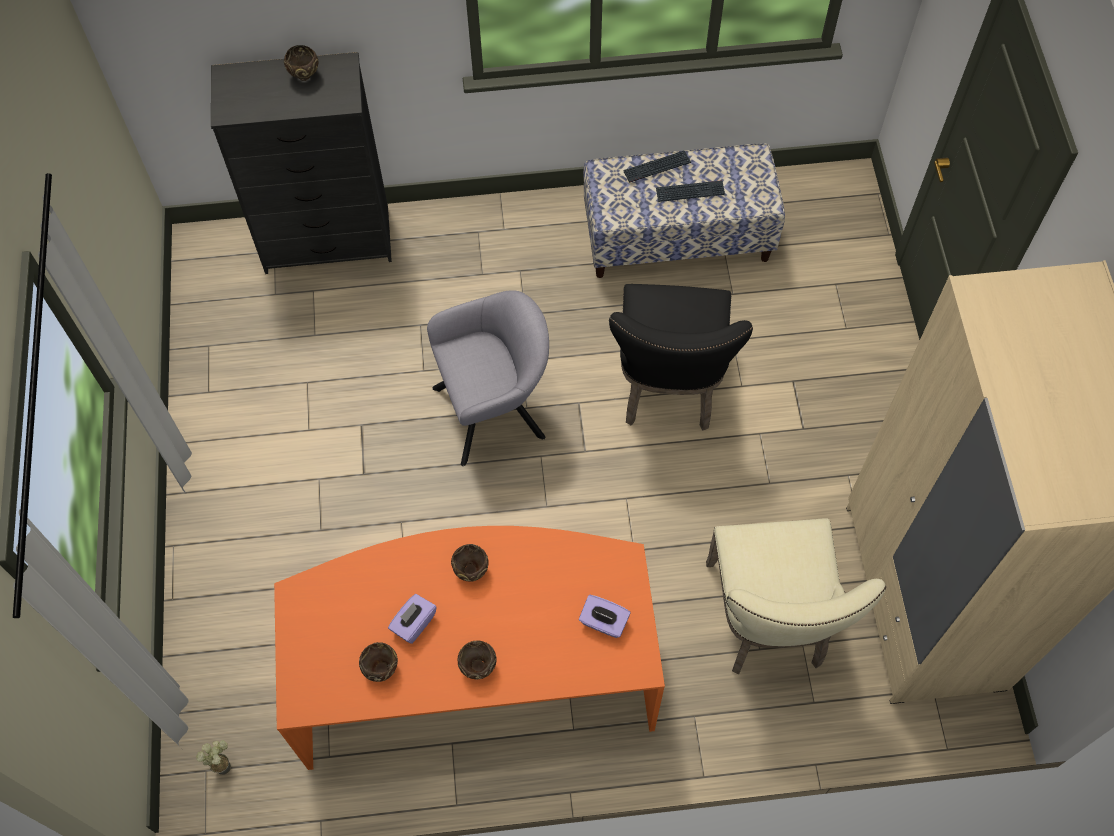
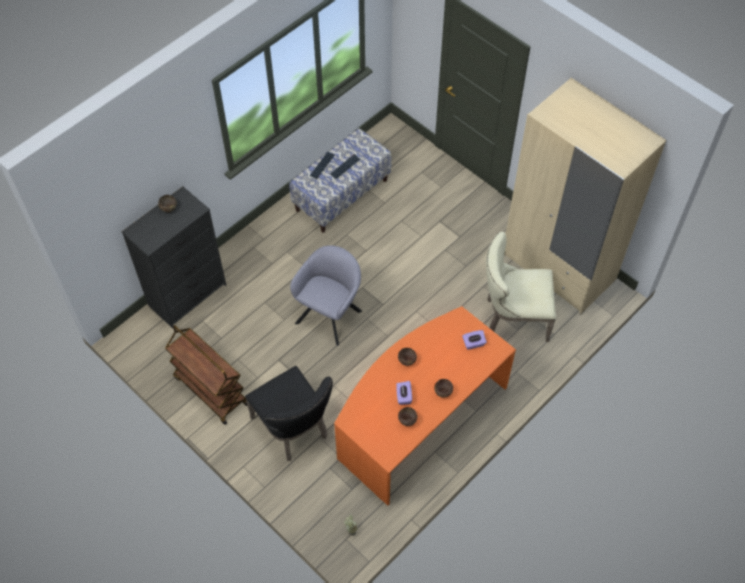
camera: 40 degrees left, 5 degrees down
(231, 401) = (210, 390): none -> brown cart
(669, 387) = (393, 256): black chair -> black chair (294, 429)
(770, 622) = (512, 317): beige chair -> beige chair turned 135 degrees clockwise

